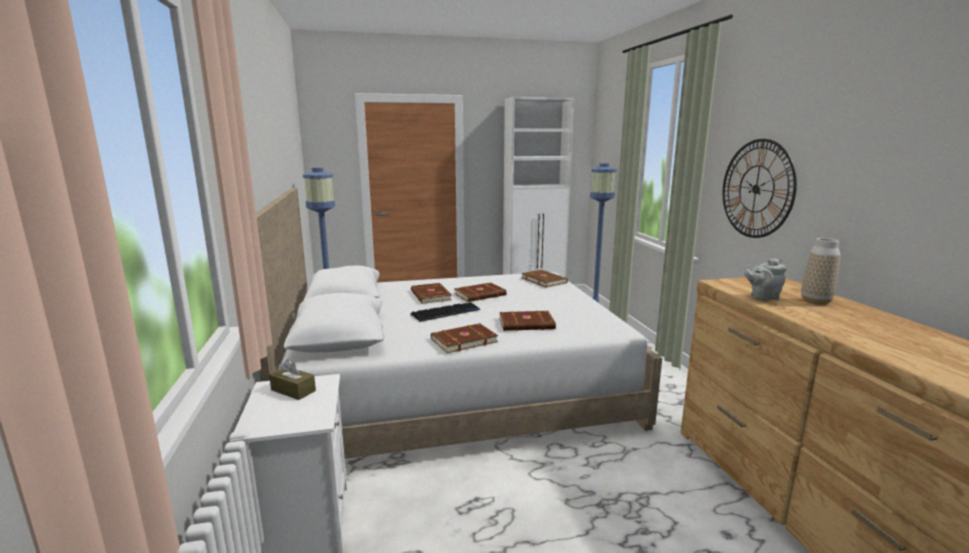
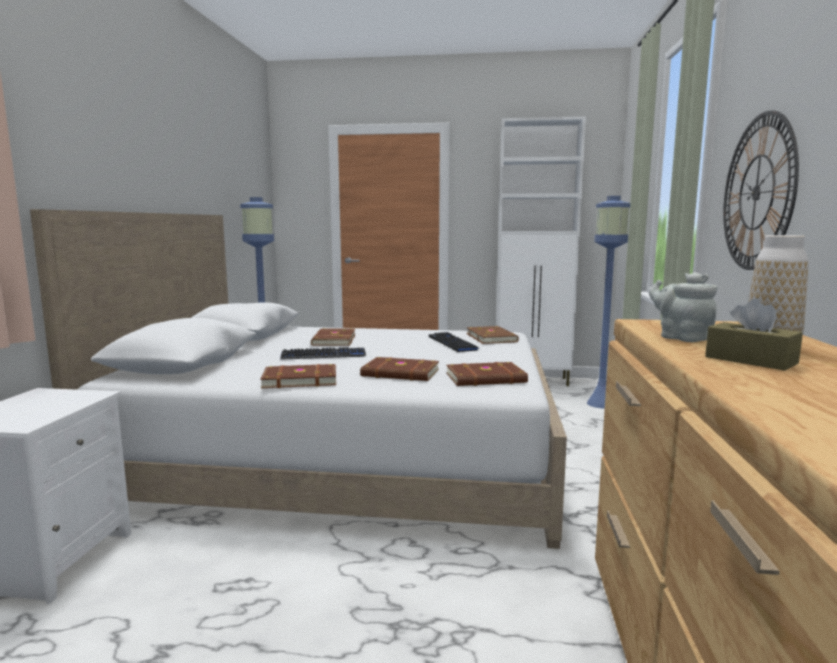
camera: 20 degrees right, 5 degrees down
(293, 390) = (53, 398): brown tissue box -> brown tissue box (750, 360)
(480, 295) = (391, 344): brown book -> brown book (486, 378)
(524, 289) = (453, 343): none -> keyboard
(762, 297) = (681, 337): grey teapot -> grey teapot turned 45 degrees clockwise

